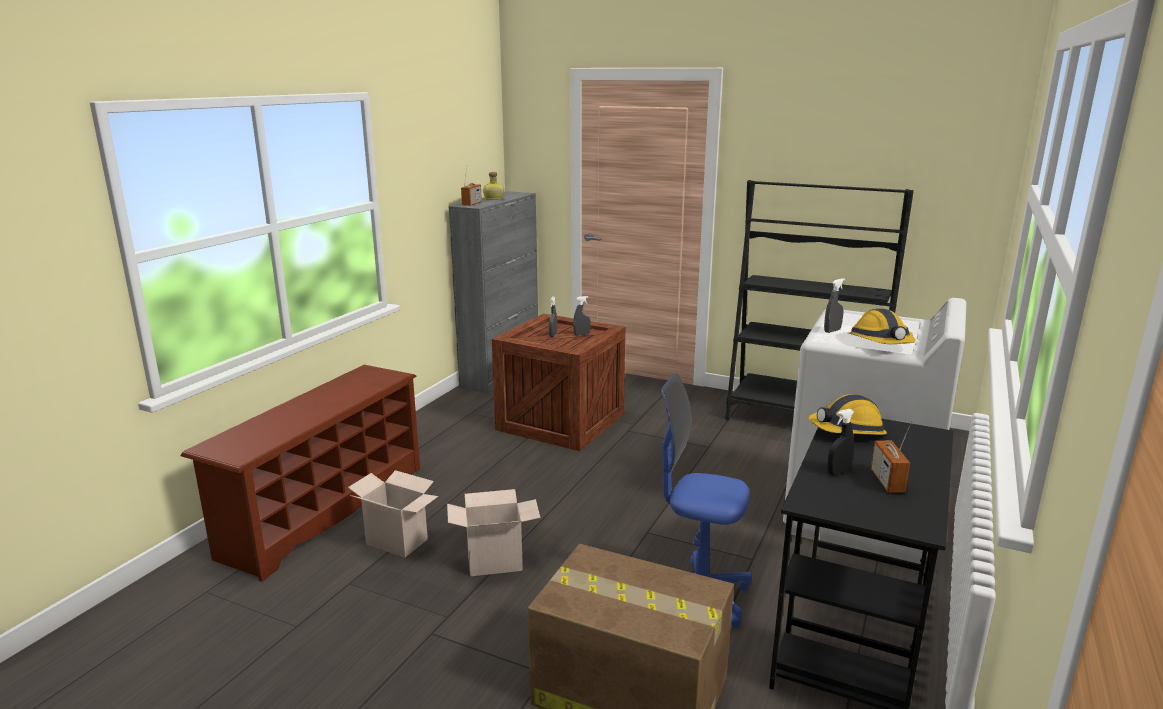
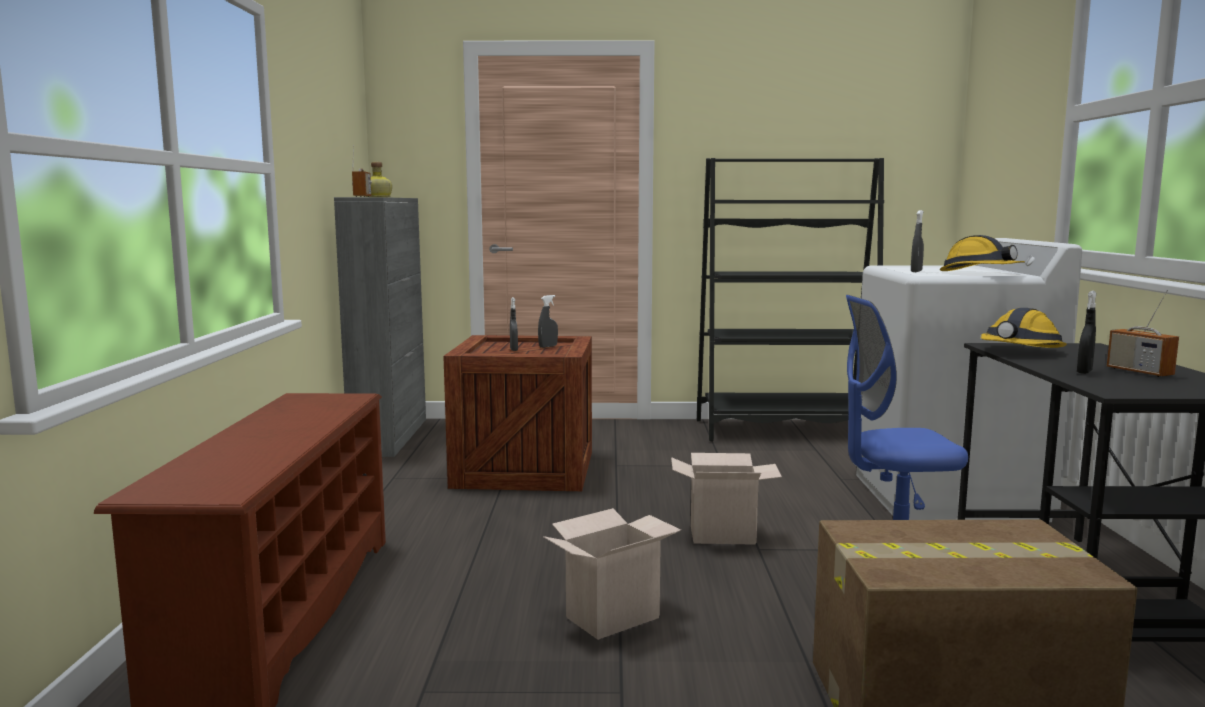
camera: 25 degrees left, 10 degrees down
(399, 541) = (447, 625): cardboard box -> cardboard box (724, 534)

